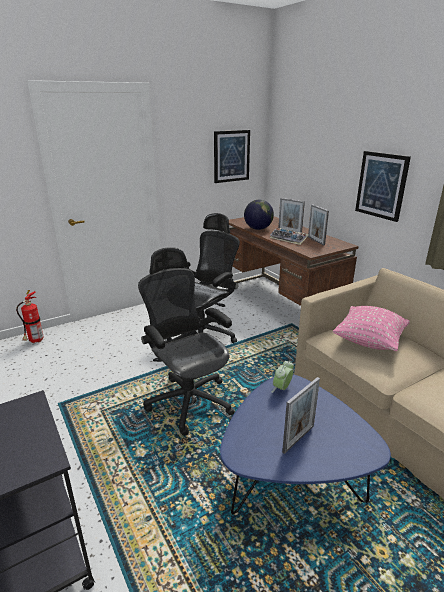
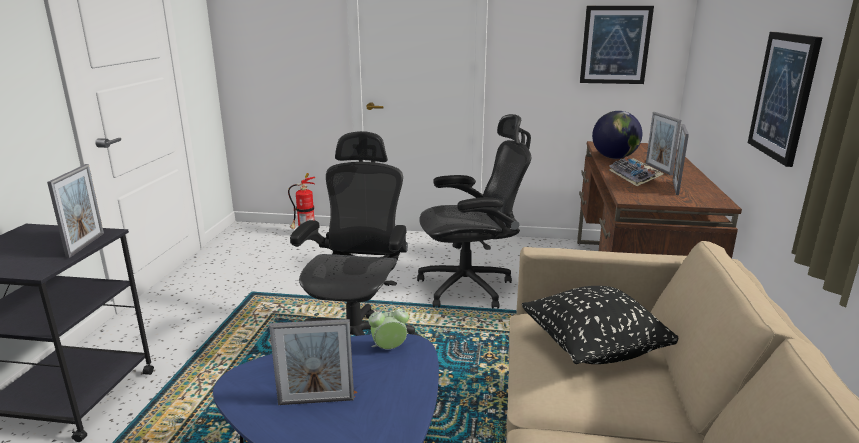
camera: 40 degrees right, 5 degrees down
(37, 419) = (85, 245): none -> picture frame
(369, 341) = (593, 349): pink pillow -> black pillow

